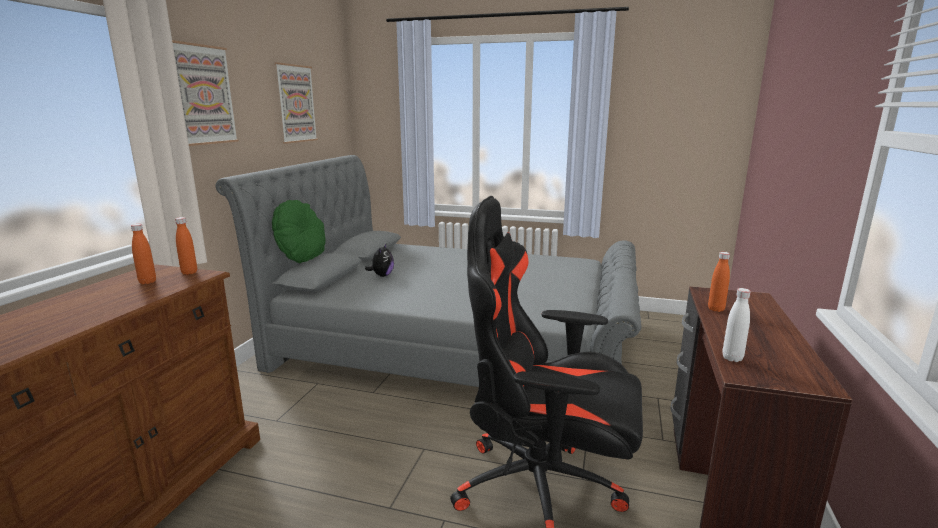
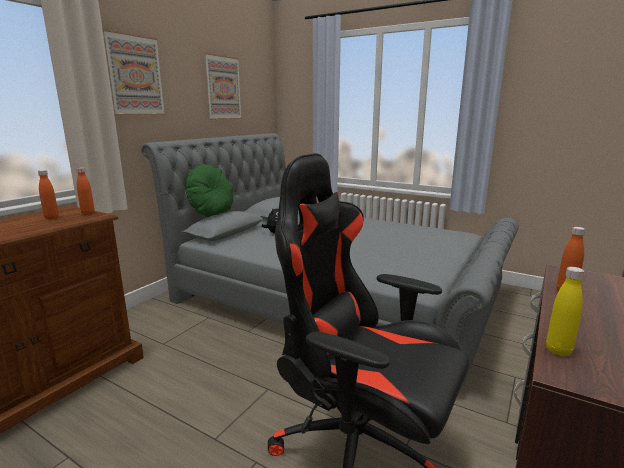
camera: 15 degrees right, 0 degrees up
(732, 358) = (558, 350): white bottle -> yellow bottle

